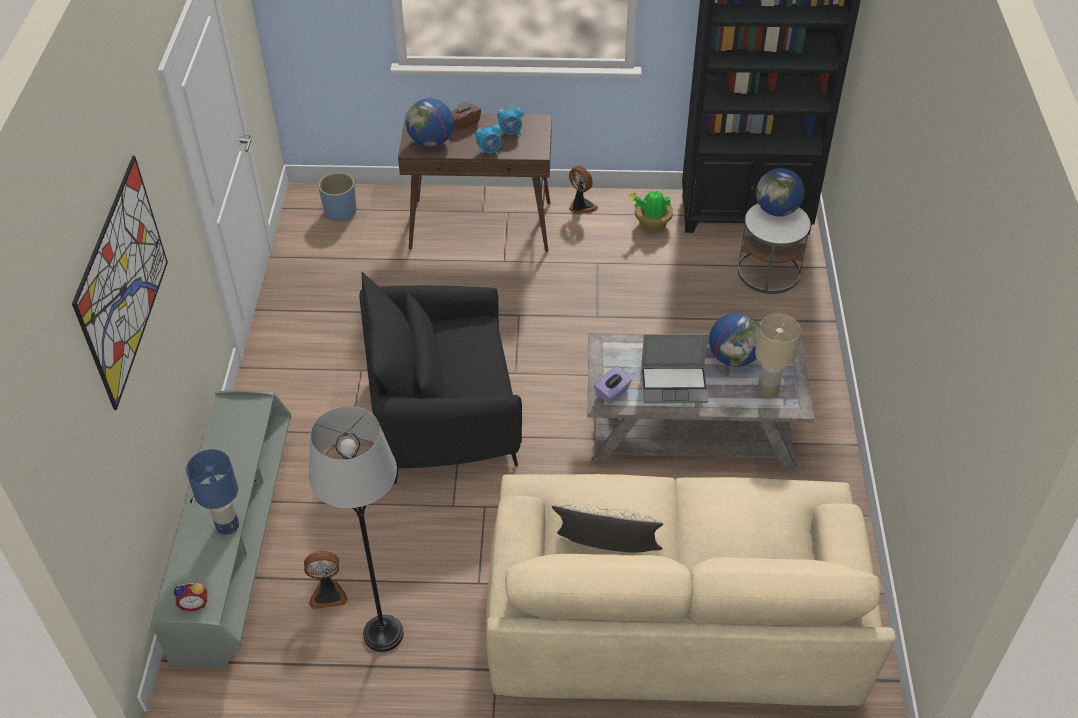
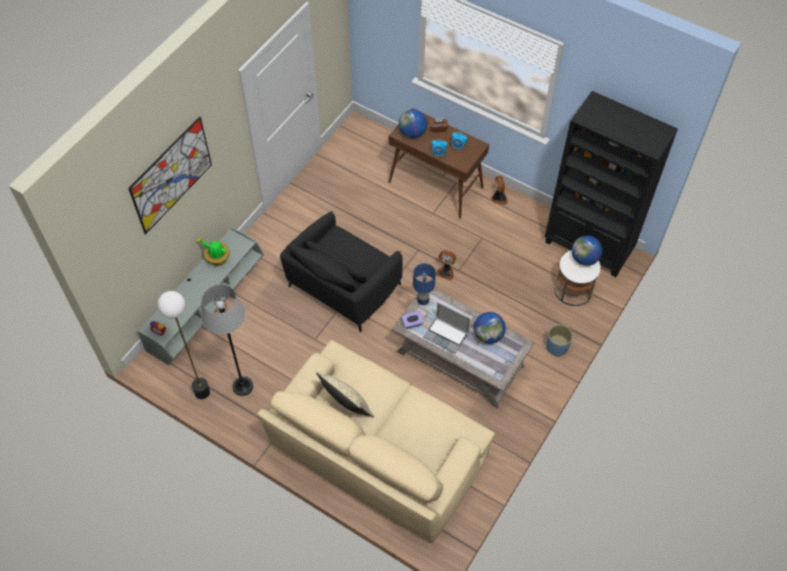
camera: 30 degrees right, 10 degrees up
(227, 526) = (195, 300): blue table lamp -> blue table lamp (422, 300)
(317, 679) = (202, 392): none -> floor lamp
(328, 593) = (231, 353): fan -> fan (445, 271)
(340, 211) = (368, 141): blue planter -> blue planter (557, 346)
(442, 412) = (343, 286): black armchair -> black armchair turned 75 degrees counterclockwise
(651, 224) = (529, 228): potted plant -> potted plant (217, 259)
(768, 390) = (492, 362): beige table lamp -> none

